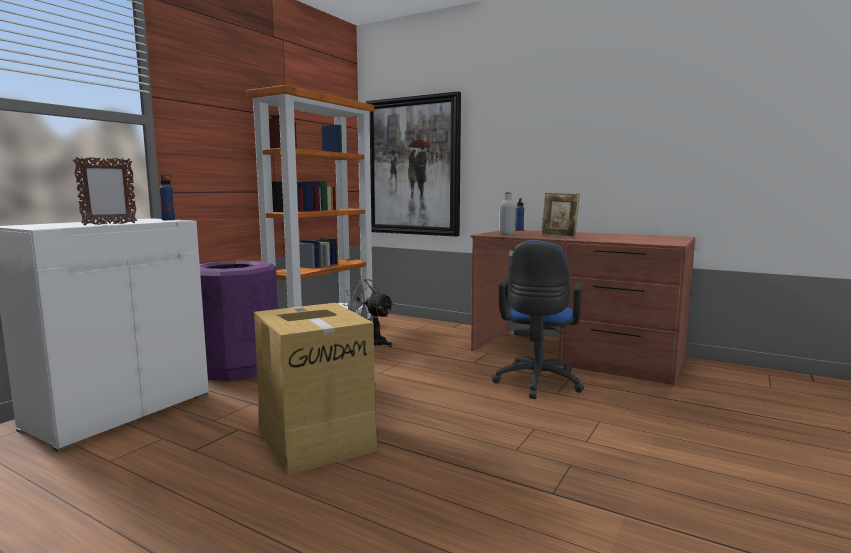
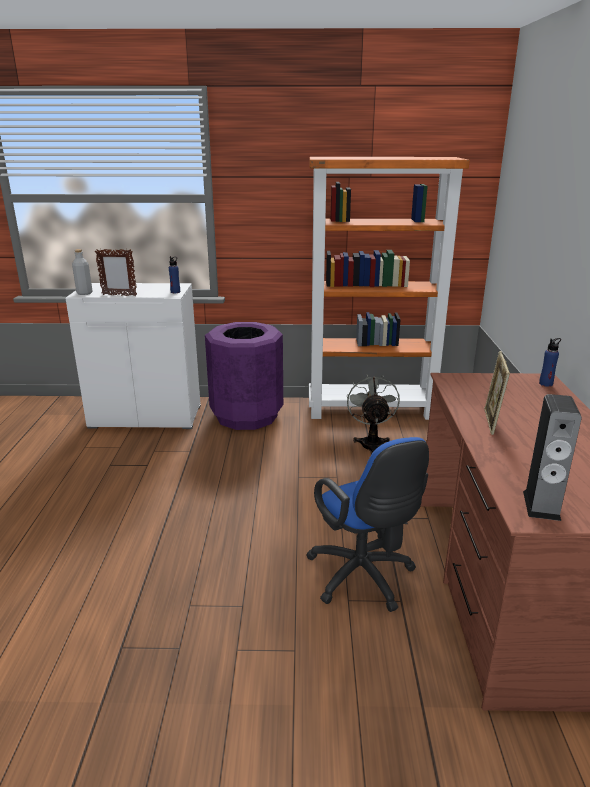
camera: 60 degrees right, 15 degrees up
(316, 438) = (152, 499): cardboard box -> none
(412, 166) = (517, 245): picture -> none
(506, 234) = (470, 388): grey bottle -> grey bottle (84, 293)
(536, 384) = (363, 578): blue office chair -> blue office chair turned 105 degrees counterclockwise
(661, 242) = (541, 505): none -> speaker

